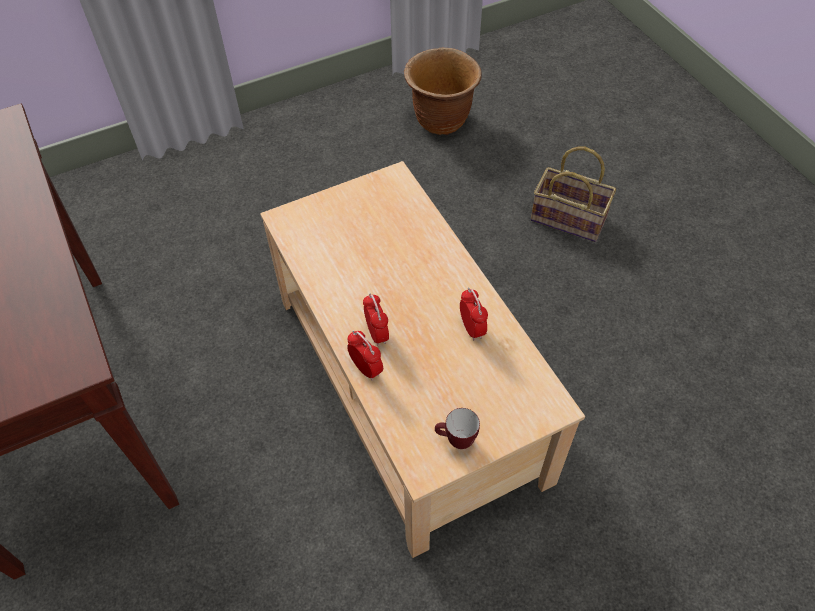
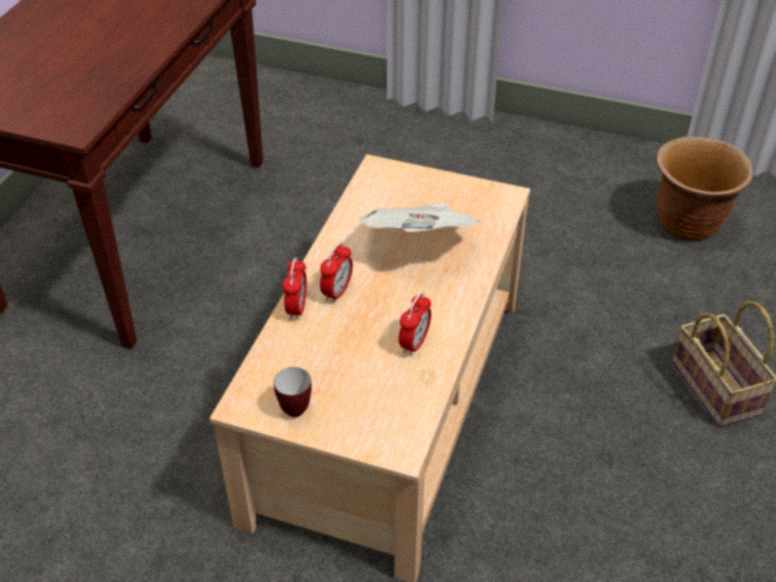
camera: 45 degrees right, 10 degrees down
(383, 252) = (420, 241): none -> newspaper

